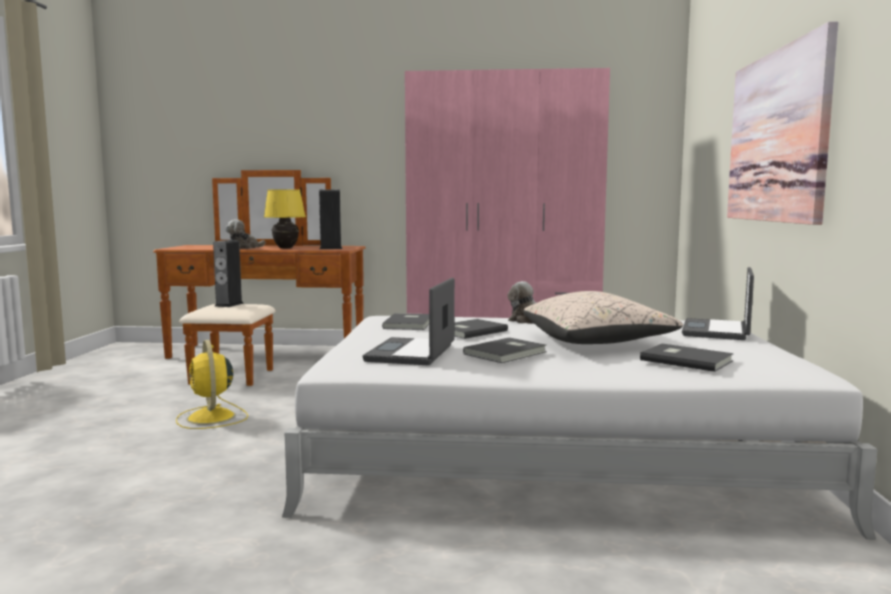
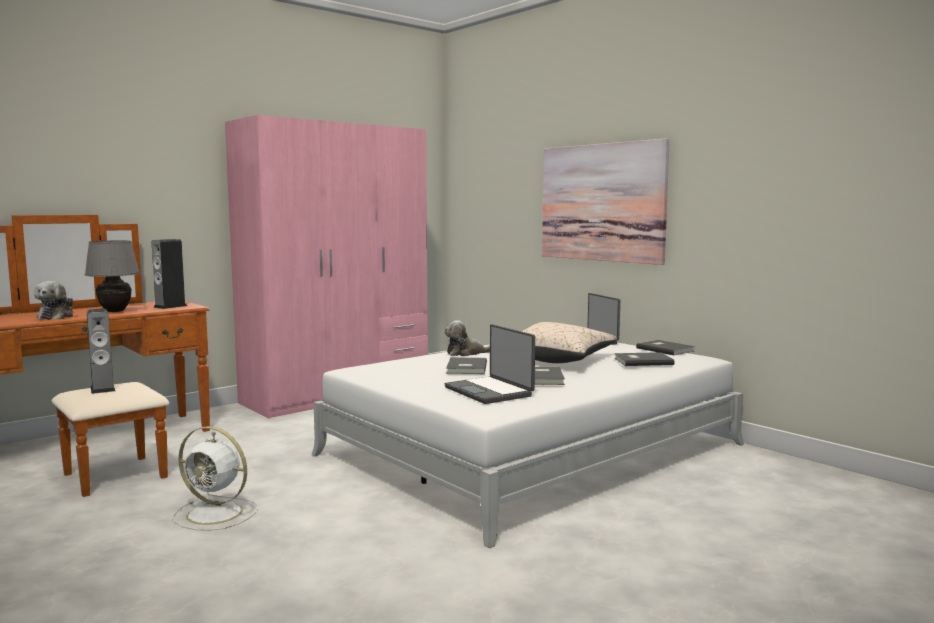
camera: 45 degrees left, 0 degrees up
(211, 418) = (217, 514): yellow fan -> white fan
(286, 248) = (115, 311): yellow table lamp -> grey table lamp
(410, 324) = (395, 371): grey book -> grey book (665, 349)

